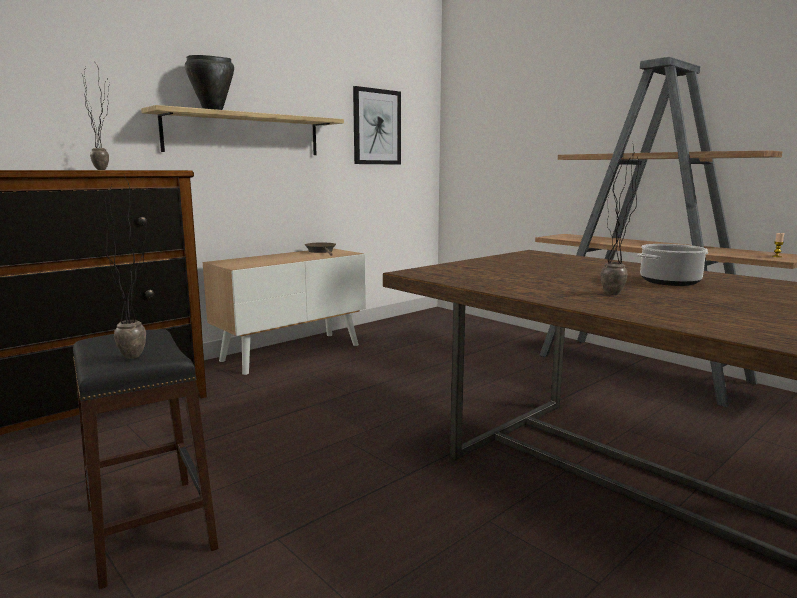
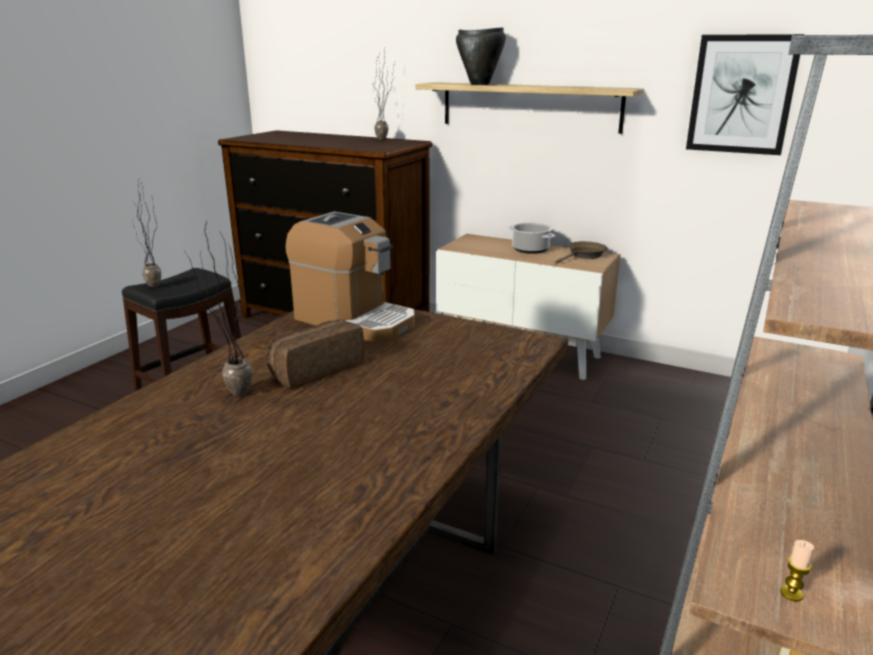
camera: 70 degrees right, 10 degrees up
(466, 271) = (355, 320): none -> coffee machine
(566, 280) = (315, 369): none -> bread
(670, 282) = (333, 430): cooking pot -> cooking pot (531, 249)

